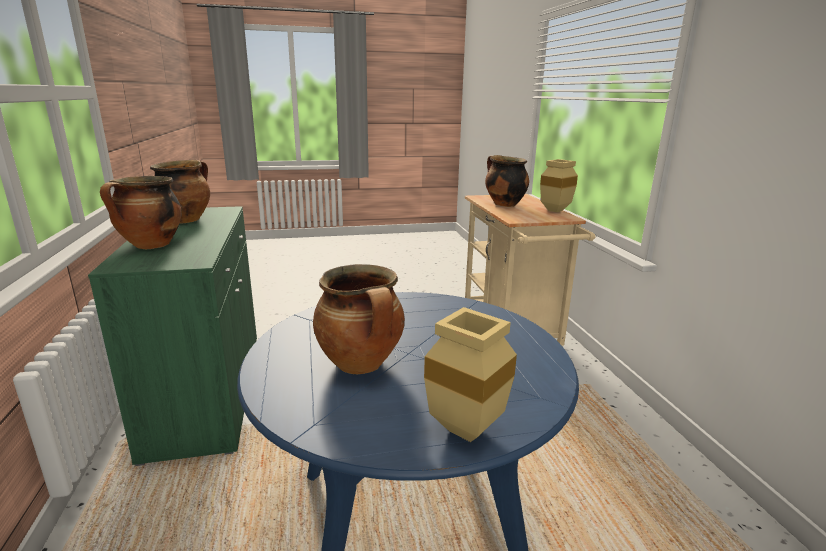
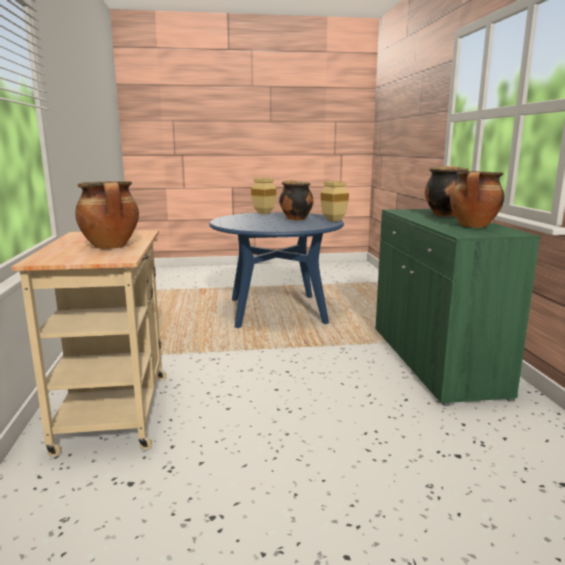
camera: 175 degrees left, 5 degrees down
(555, 210) = (66, 240): beige vase -> beige vase (333, 220)

